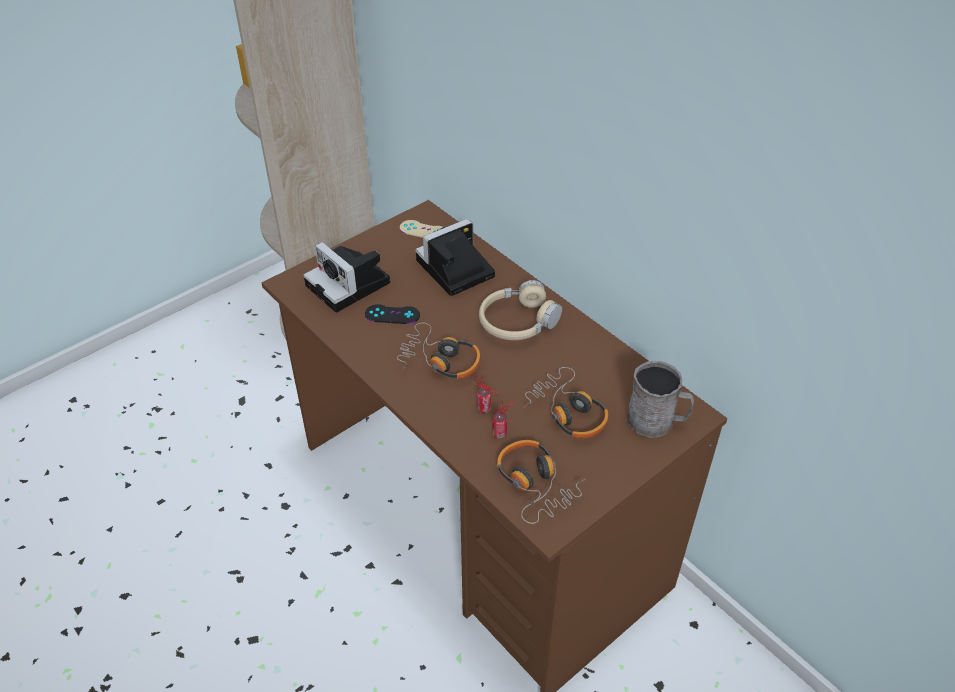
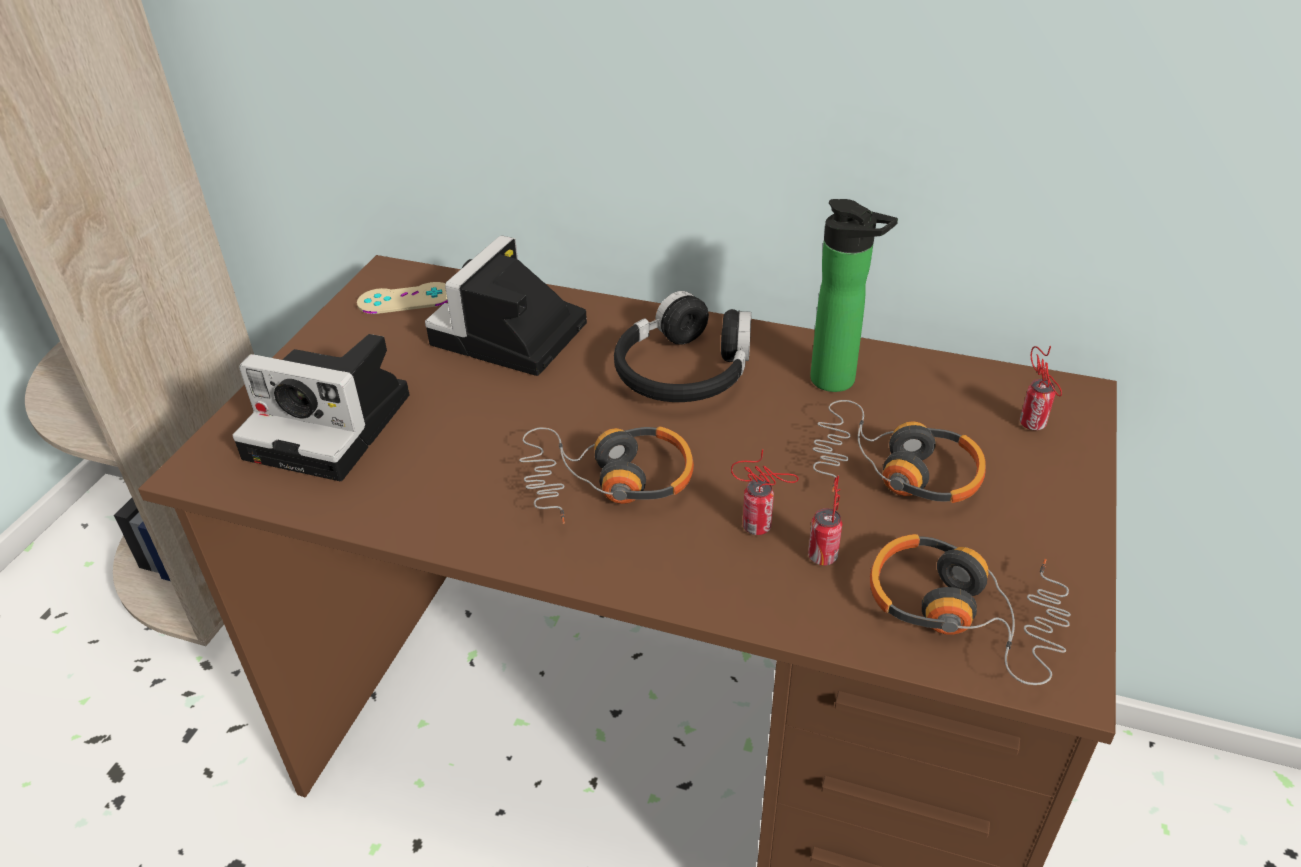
camera: 30 degrees left, 5 degrees down
(392, 314) = (456, 443): black game controller -> none
(517, 322) = (685, 372): beige headphones -> black headphones
(585, 358) = (839, 382): none -> bottle
(657, 421) = (1034, 426): grey mug -> can

